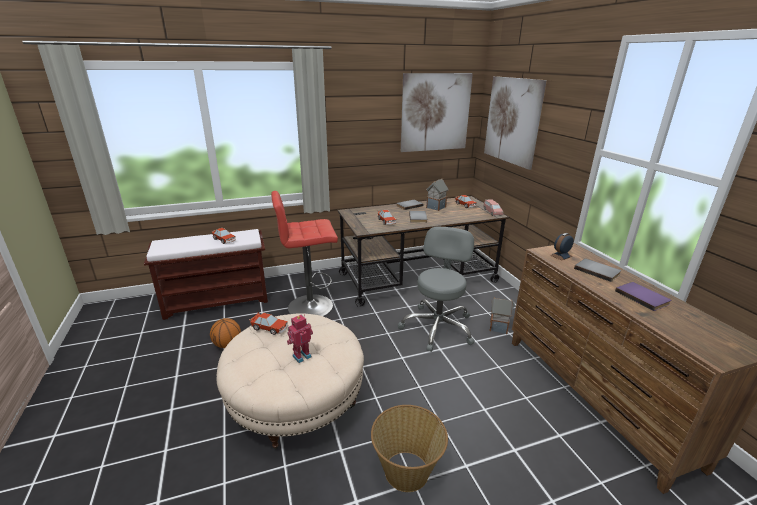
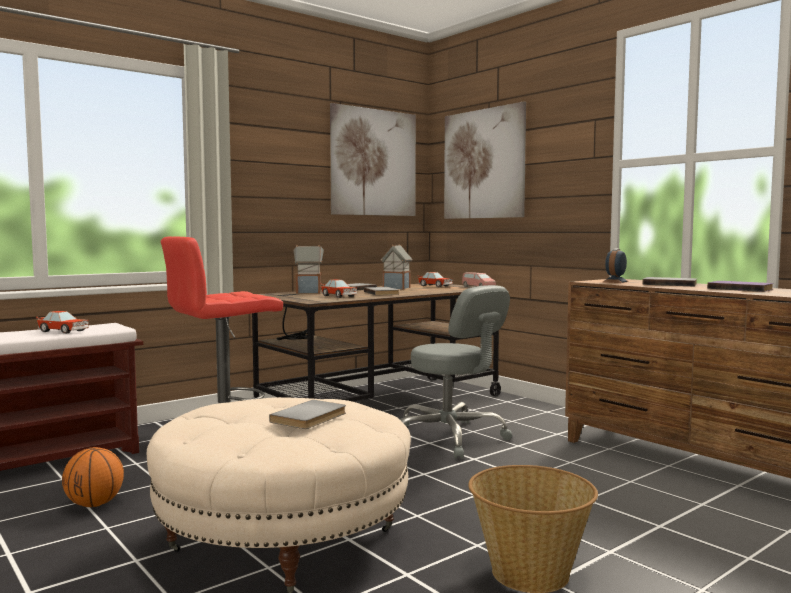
camera: 20 degrees left, 20 degrees down
(270, 328) = (225, 406): toy car -> none
(301, 356) = (311, 418): toy robot -> grey book
(438, 325) = (452, 439): grey office chair -> grey office chair turned 135 degrees clockwise
(499, 327) = (538, 431): toy house -> toy house (309, 292)

